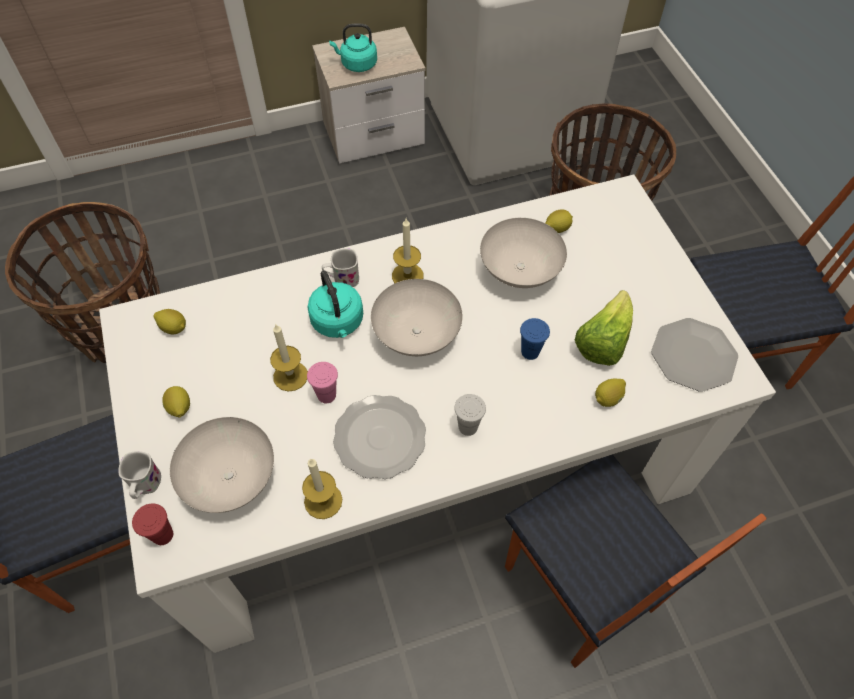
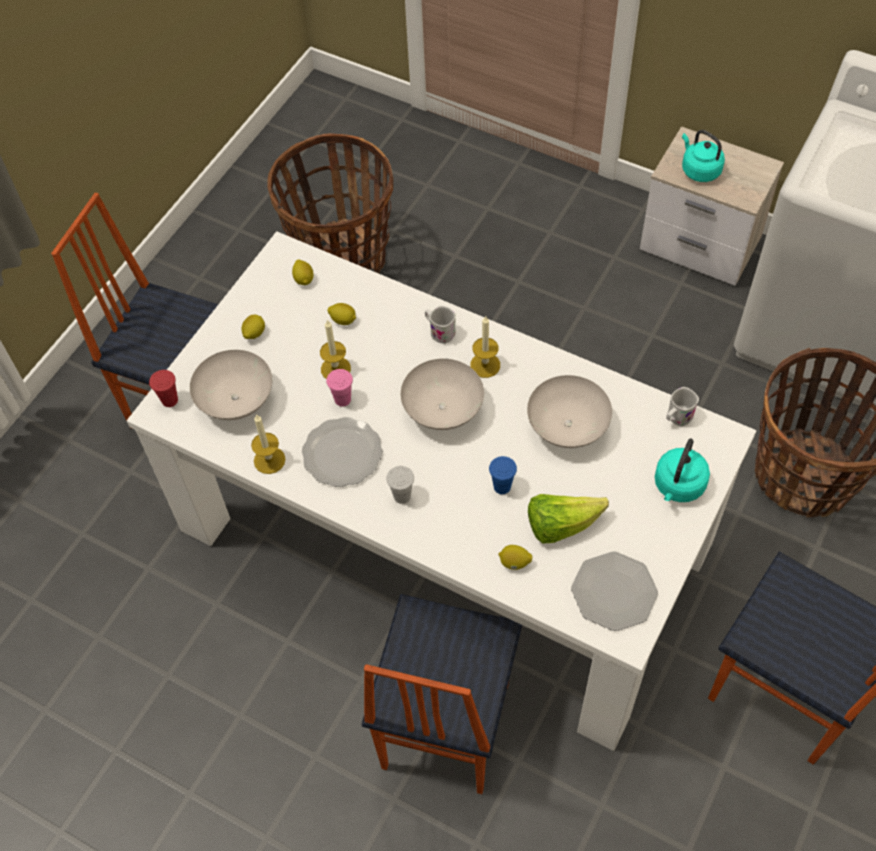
camera: 50 degrees right, 0 degrees up
(145, 486) = (189, 364): white mug -> white mug (677, 418)
(338, 323) = (403, 359): turquoise kettle -> turquoise kettle (678, 486)
(557, 229) = (635, 420): lemon -> lemon (343, 320)

